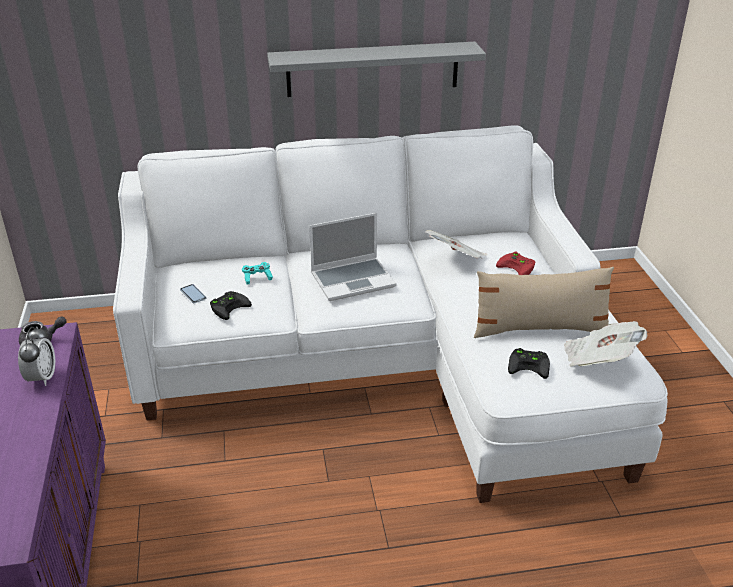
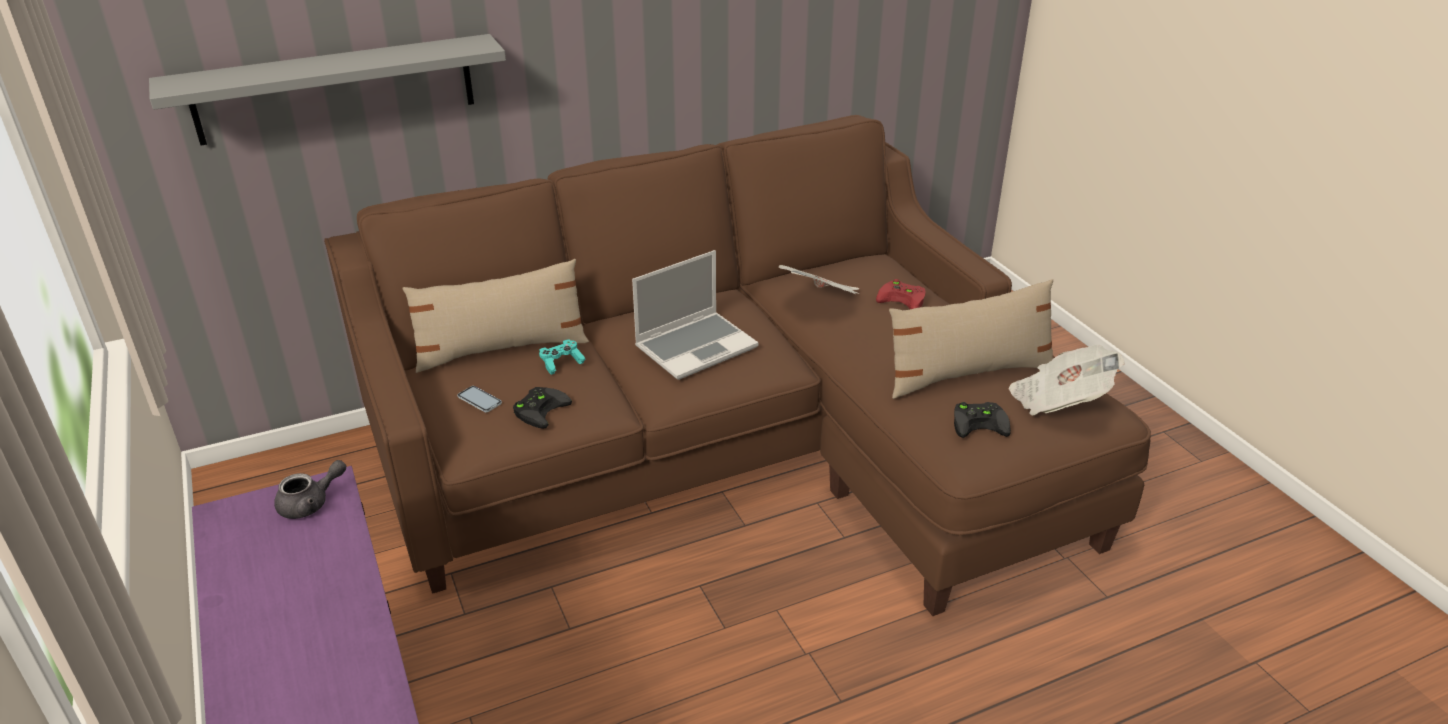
camera: 15 degrees left, 0 degrees up
(42, 378) = (337, 557): alarm clock -> none
(223, 262) = (502, 349): none -> beige pillow
(373, 69) = (665, 56): grey shelf -> grey shelf (335, 89)
(387, 360) = (736, 450): white sofa -> brown sofa

